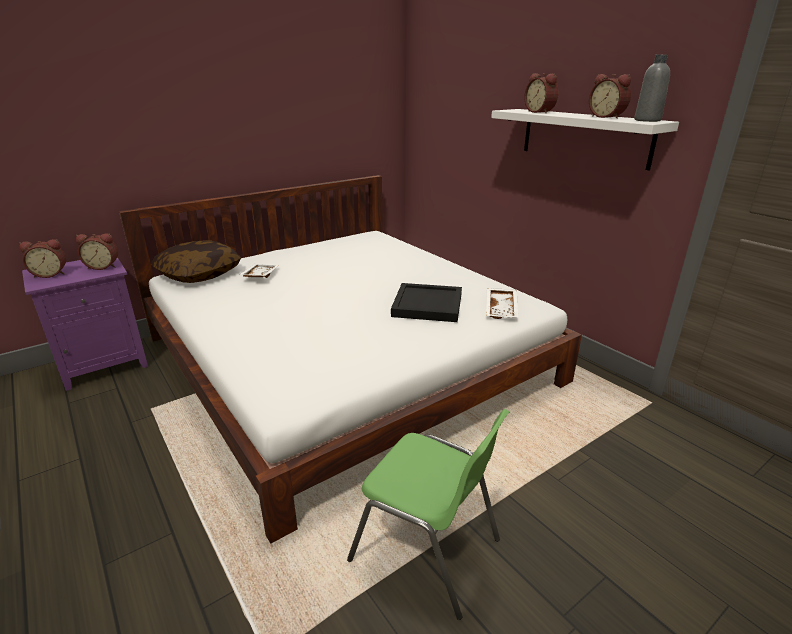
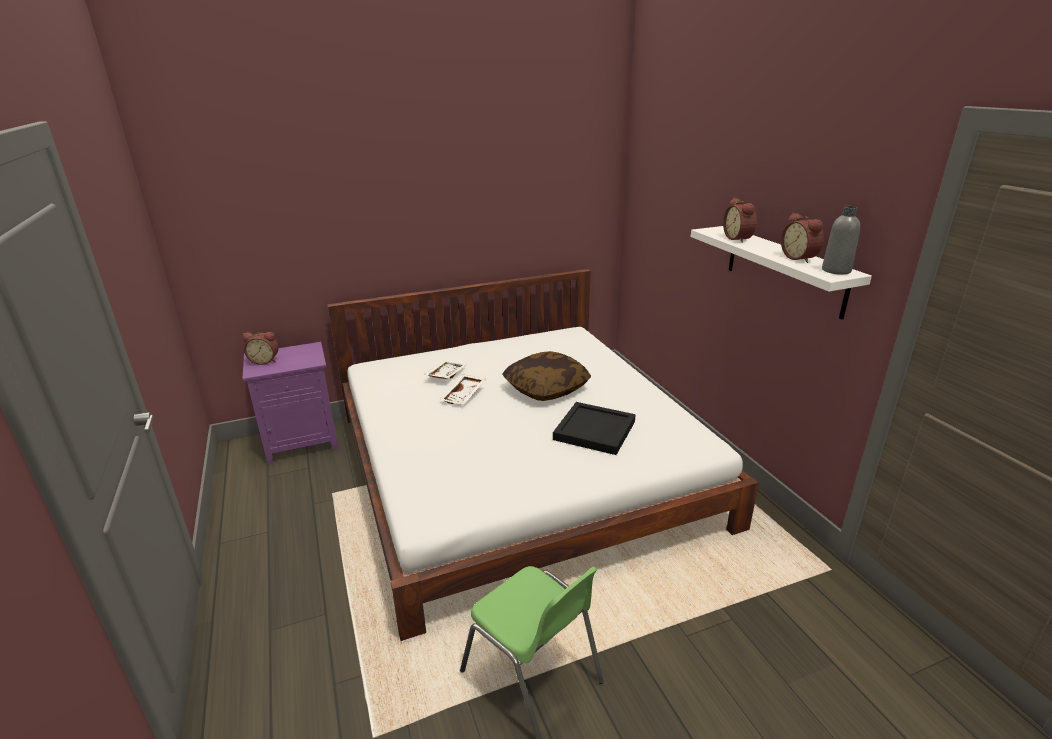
camera: 15 degrees right, 0 degrees up
(103, 266) = (308, 356): alarm clock -> none
(199, 274) = (392, 367): pillow -> pillow (546, 388)
(502, 309) = (670, 445): white tray -> white tray (464, 395)

